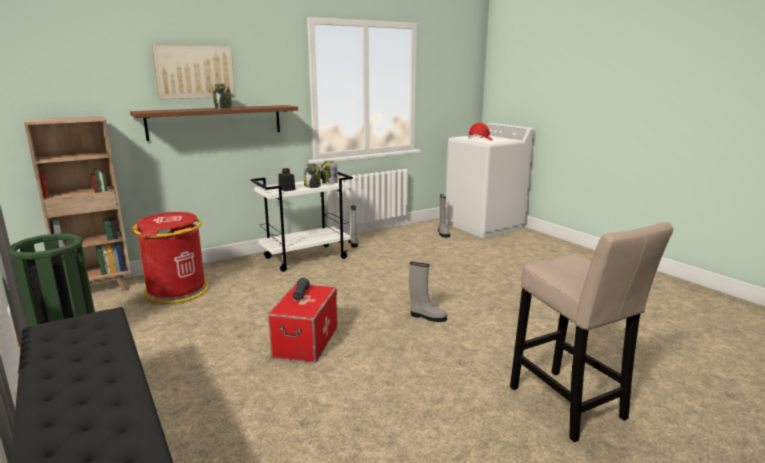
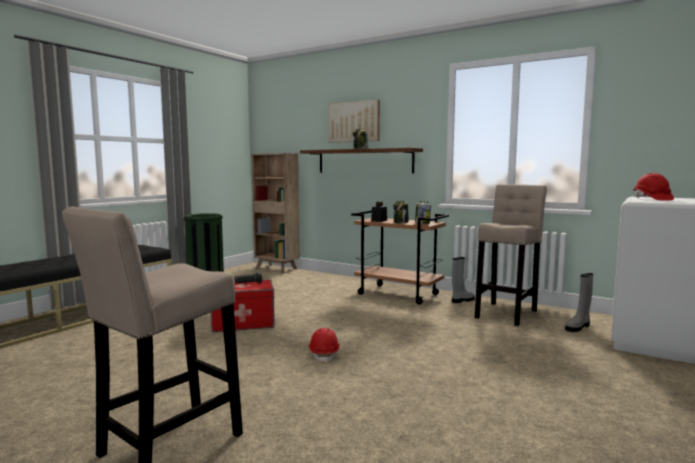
camera: 65 degrees right, 10 degrees down
(177, 291) = (292, 281): red trash can -> none
(306, 258) = (399, 294): white cart -> brown cart
(398, 240) = (507, 313): none -> beige stool
(427, 317) = (324, 354): grey boot -> red hard hat

